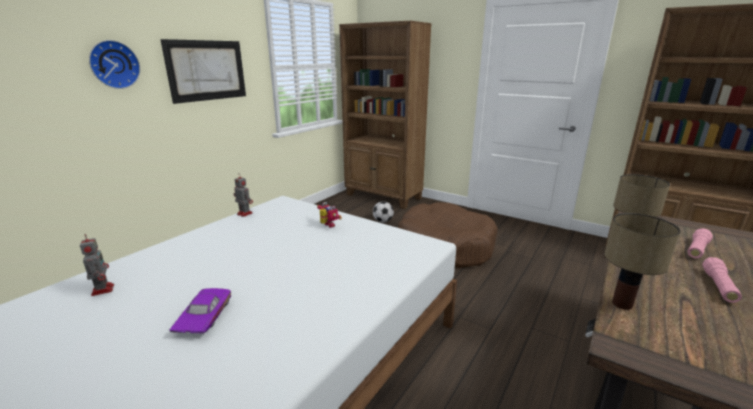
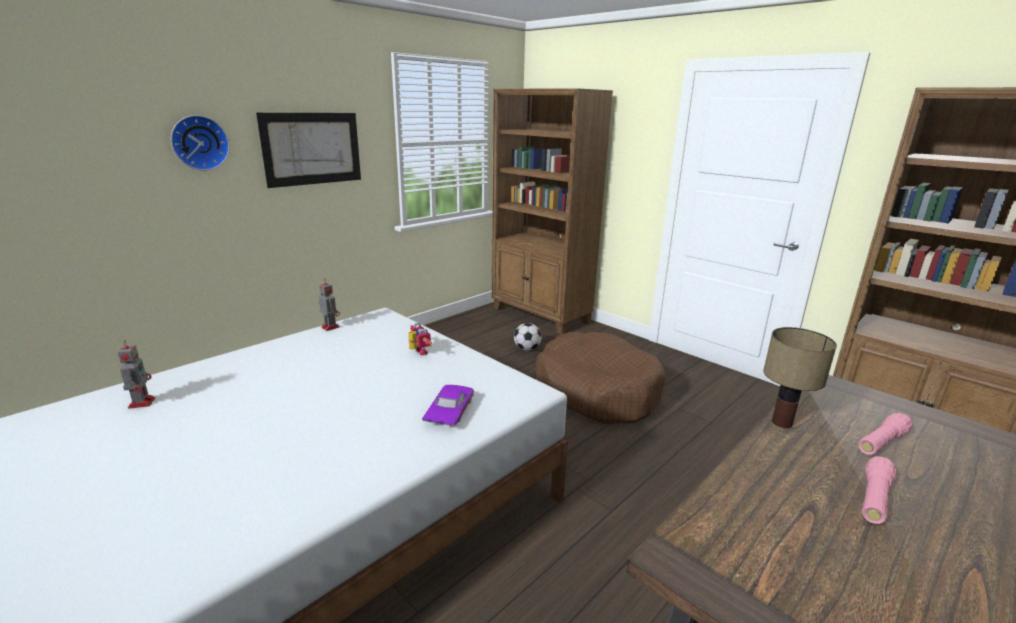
camera: 10 degrees right, 0 degrees up
(202, 317) = (227, 448): purple toy car -> purple toy car (447, 412)
(621, 304) = (714, 503): table lamp -> none

